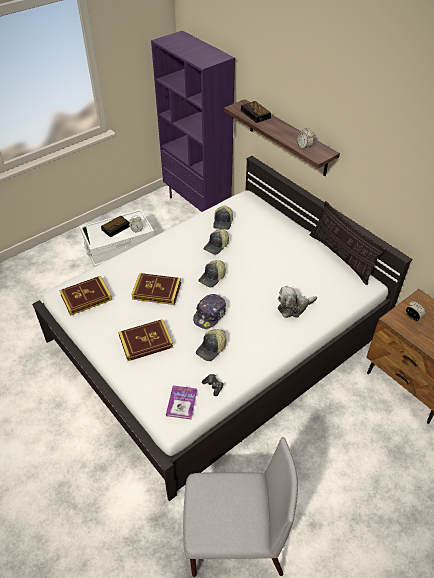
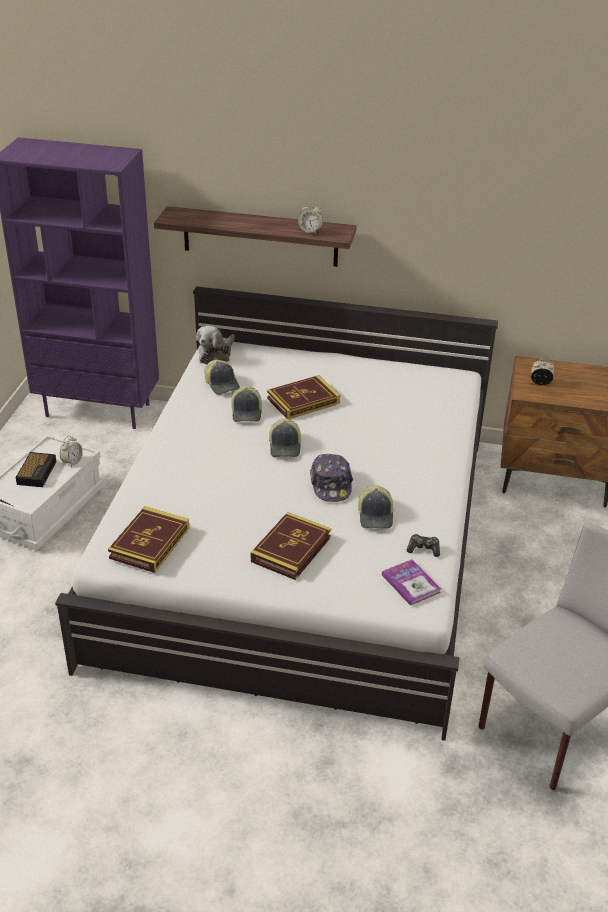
camera: 40 degrees left, 10 degrees down
(157, 291) = (235, 491): book -> book (303, 401)
(256, 114) = (206, 217): alarm clock -> none
(294, 307) = (412, 433): plush toy -> plush toy (216, 355)
(341, 256) = (400, 362): pillow -> none

